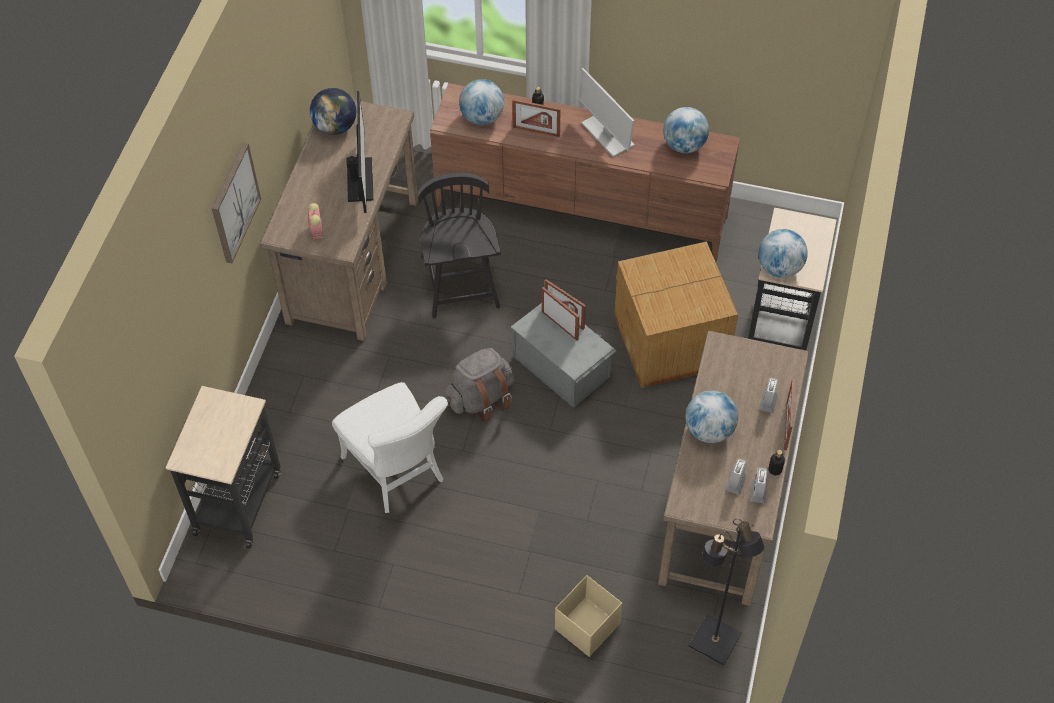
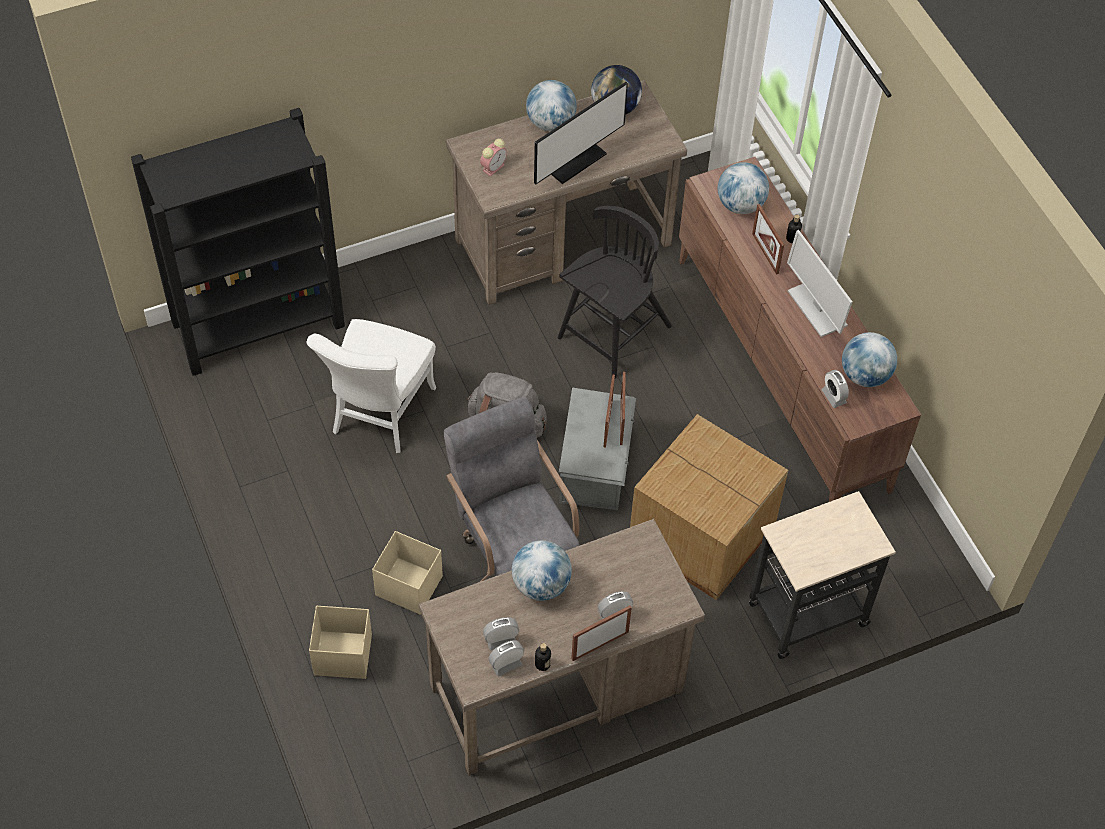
camera: 50 degrees right, 0 degrees up
(234, 202) = (421, 77): picture -> none
(238, 502) = (258, 324): cart -> black bookcase
(563, 546) = (408, 585): none -> beige storage box
(594, 465) = (512, 557): none -> grey office chair
(607, 134) = (816, 308): monitor -> monitor turned 45 degrees counterclockwise
(686, 172) = (833, 396): none -> alarm clock
(714, 640) = (410, 767): black floor lamp -> none
(779, 268) = (789, 537): globe -> globe (550, 123)

